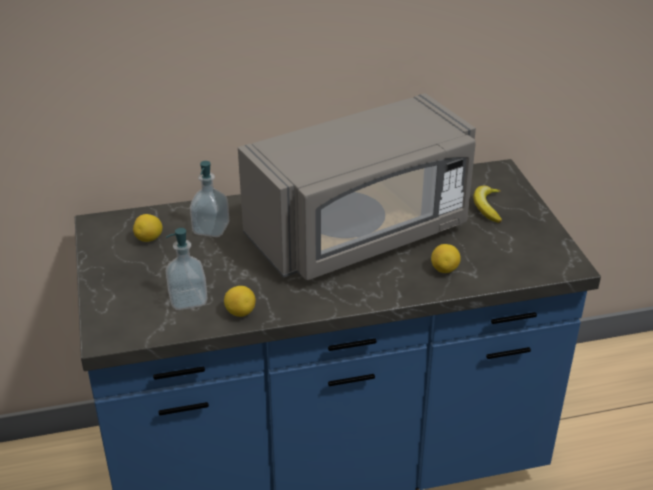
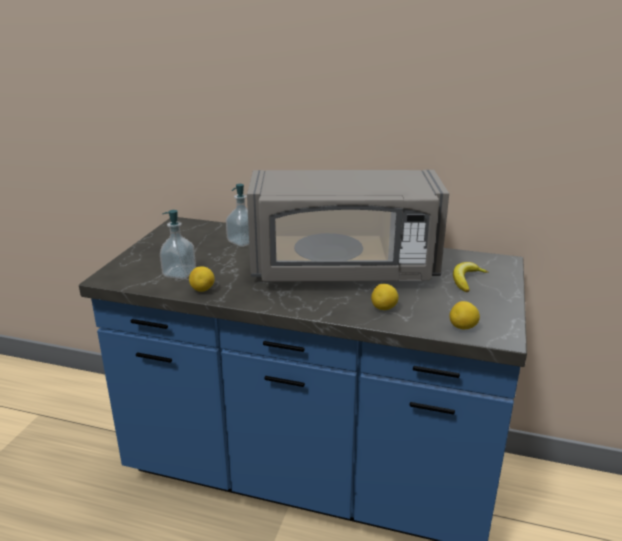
camera: 30 degrees right, 10 degrees down
(149, 239) = (198, 237): lemon -> lemon (463, 327)

